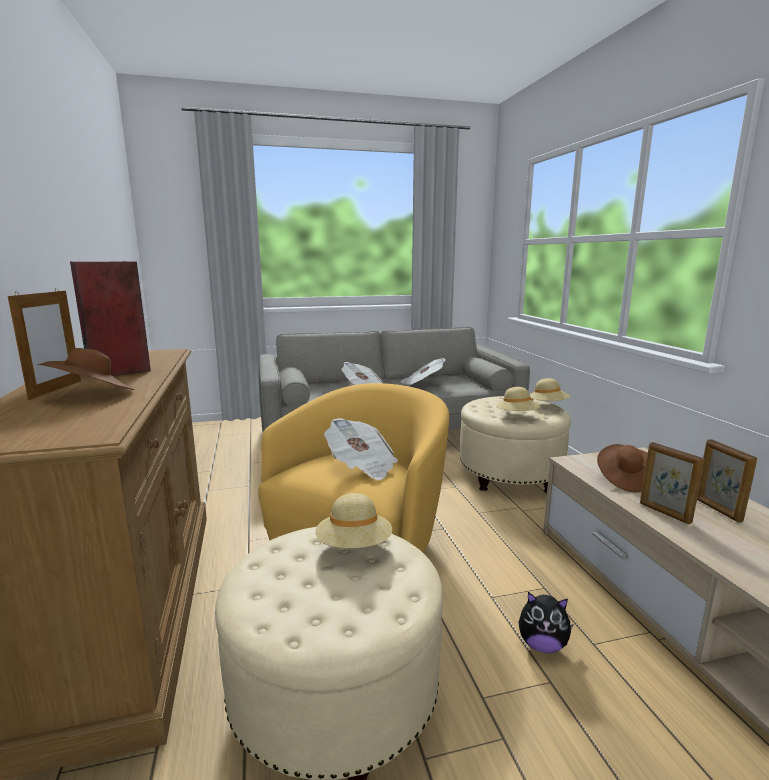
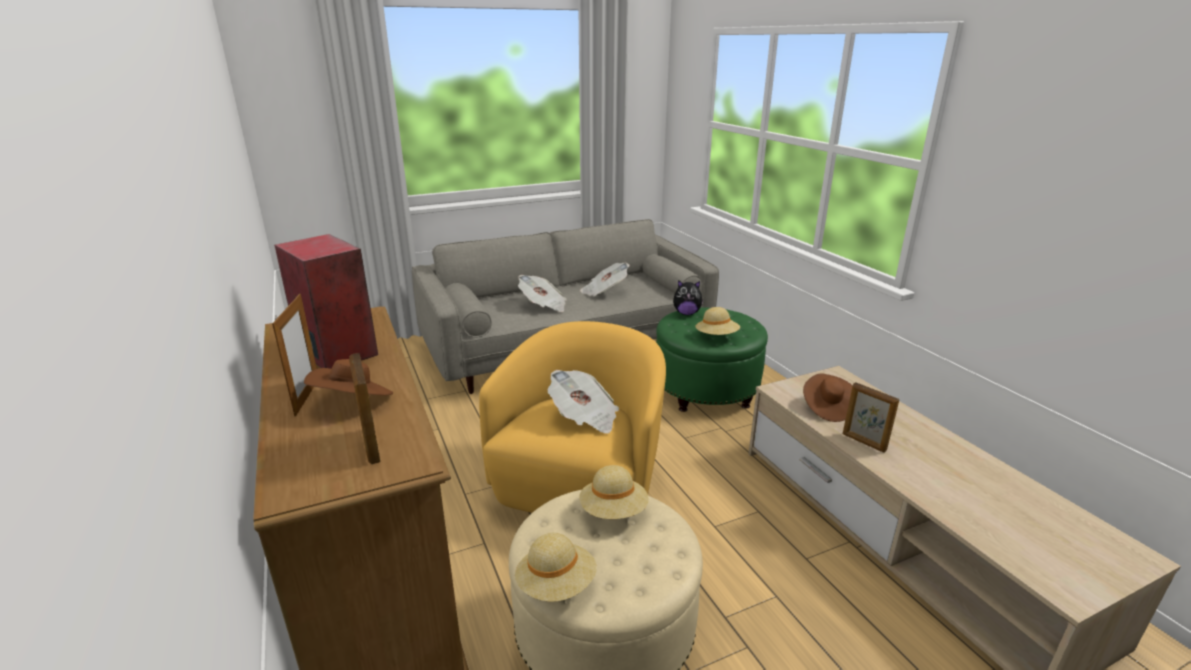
camera: 10 degrees left, 10 degrees up
(510, 476) = (706, 391): beige ottoman -> green ottoman
(542, 645) = (765, 565): plush toy -> plush toy (686, 313)
(548, 406) = (743, 319): beige hat -> beige hat (556, 585)
(717, 510) = (906, 434): picture frame -> picture frame (371, 445)

